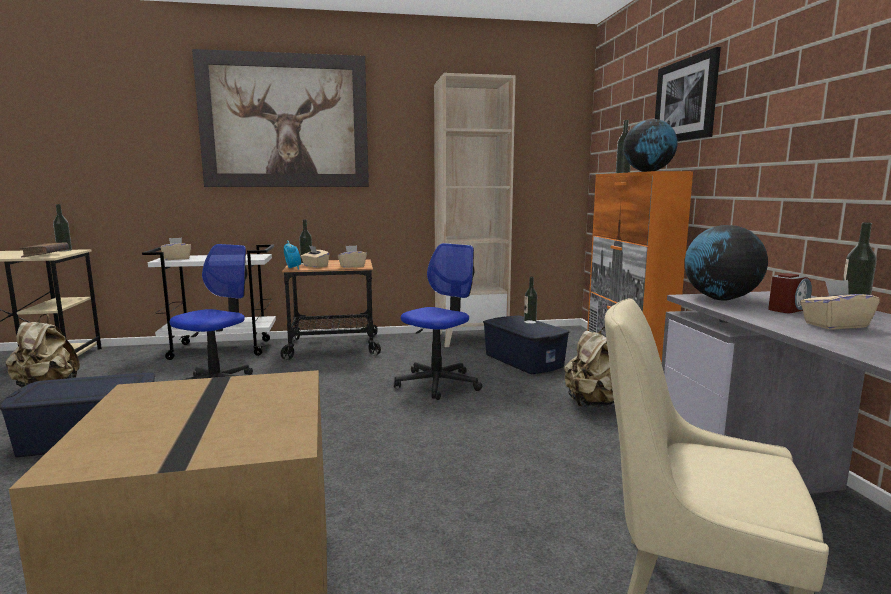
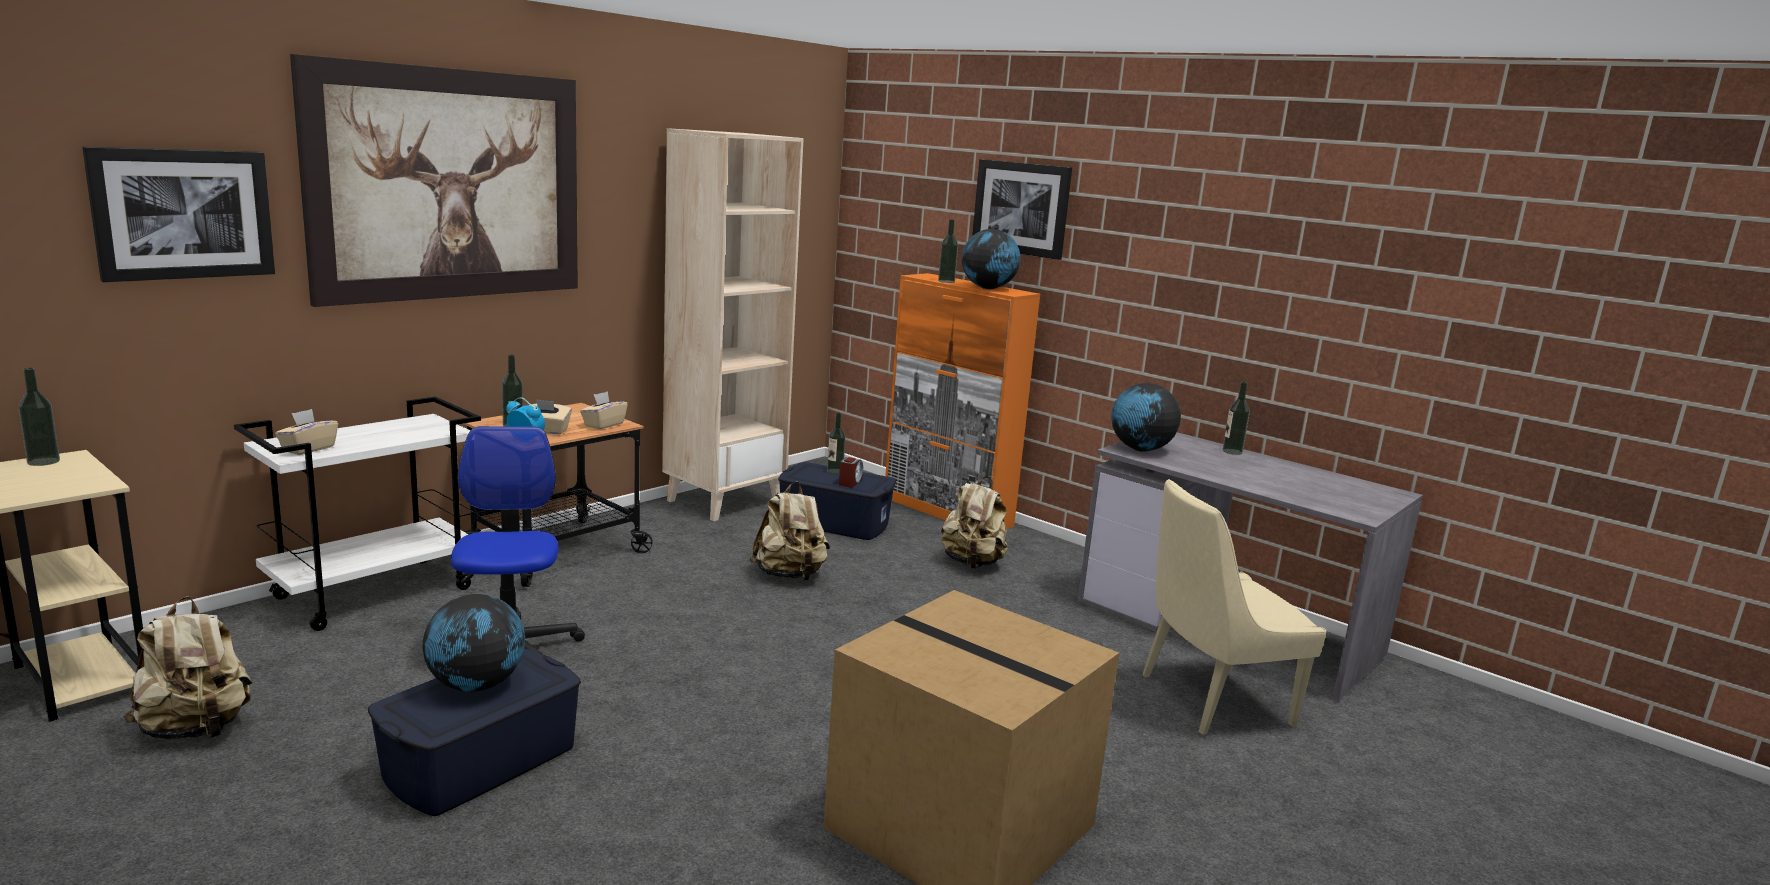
camera: 40 degrees left, 5 degrees up
(46, 255) = (67, 481): brown book -> none
(90, 384) = (477, 685): none -> globe
(140, 135) = (183, 214): none -> picture
(438, 383) = (790, 575): office chair -> beige backpack
(788, 309) = (1198, 457): alarm clock -> alarm clock (850, 482)
(835, 325) = (1245, 471): beige tissue box -> none

